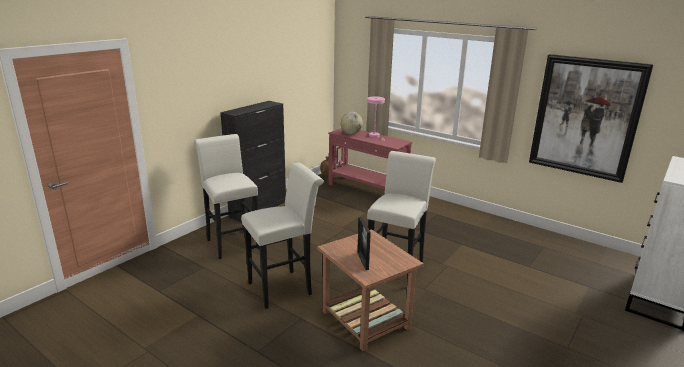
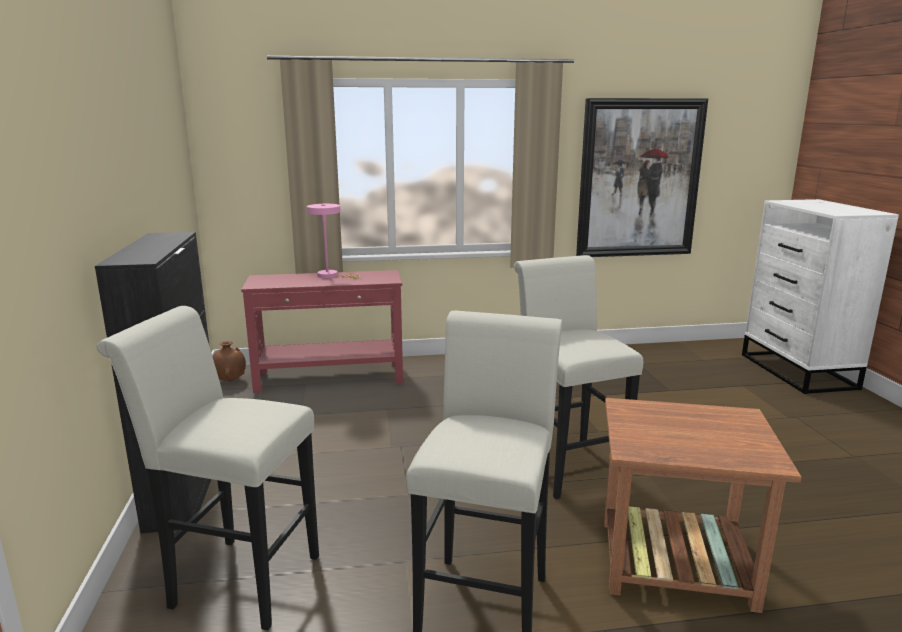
camera: 45 degrees left, 5 degrees down
(351, 134) = (285, 282): globe -> none
(362, 261) = (710, 444): picture frame -> none

